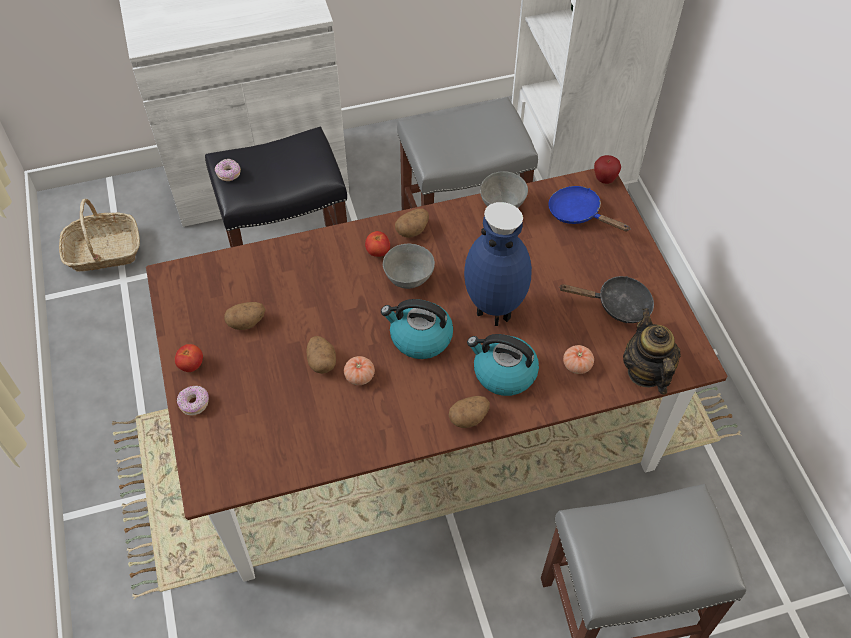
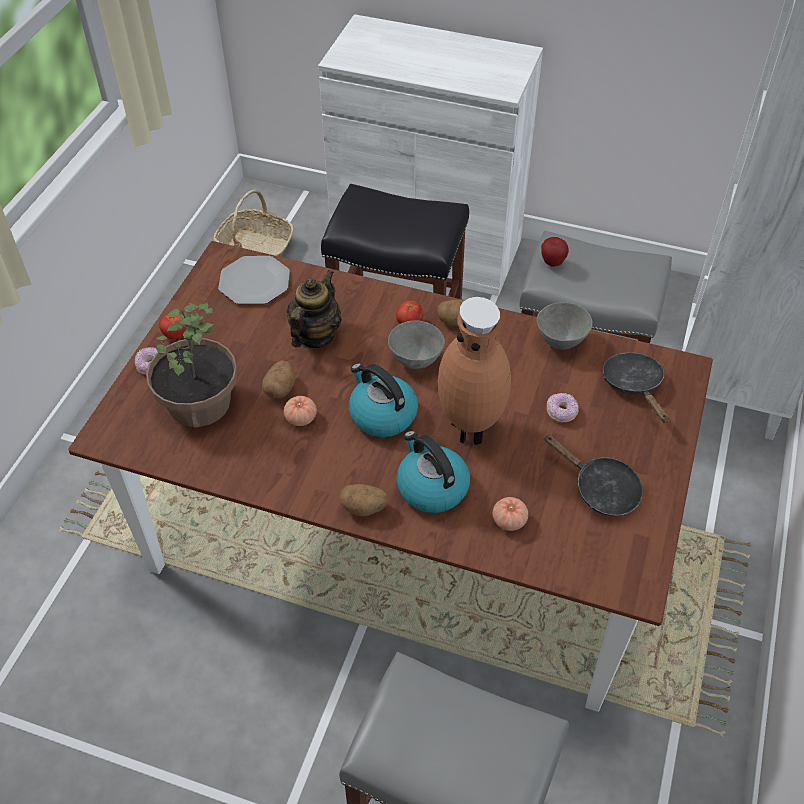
camera: 35 degrees right, 5 degrees down
(219, 283) = (254, 282): none -> plate
(229, 174) = (352, 206): donut -> donut (561, 412)
(247, 322) = (248, 324): potato -> none
(264, 412) = (198, 403): none -> potted plant
(494, 311) = (472, 429): blue vase -> brown vase
(578, 214) = (634, 385): blue frying pan -> black frying pan
(604, 179) = (690, 367): apple -> apple (552, 262)
(646, 372) = (574, 566): teapot -> teapot (315, 335)

